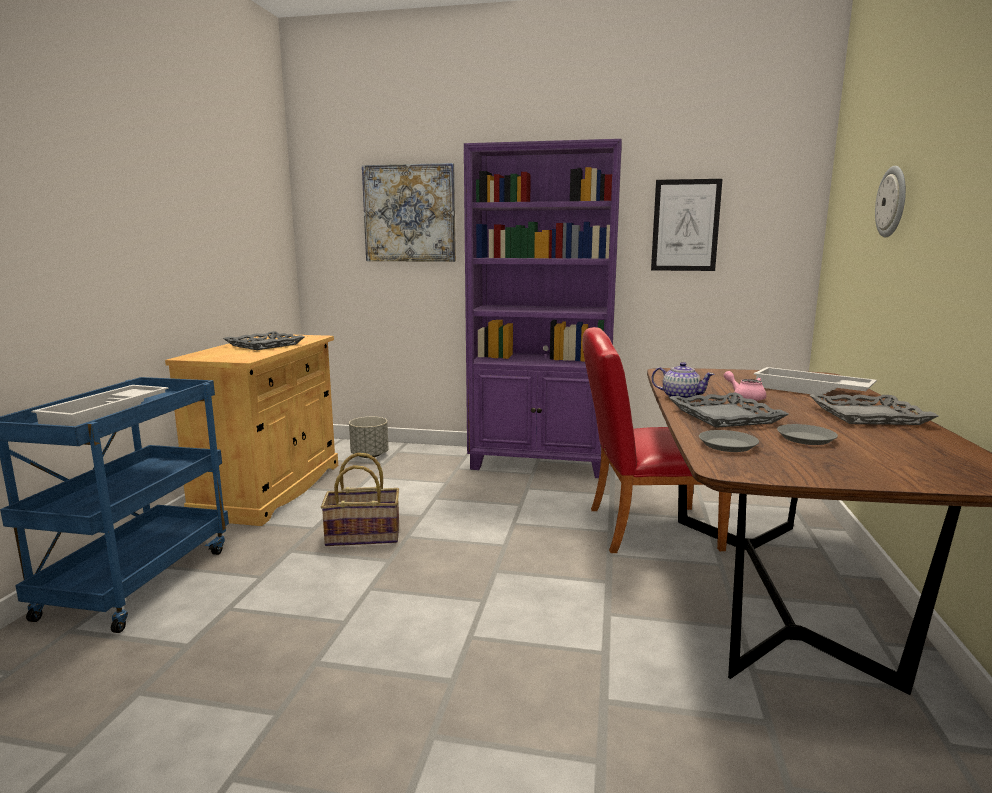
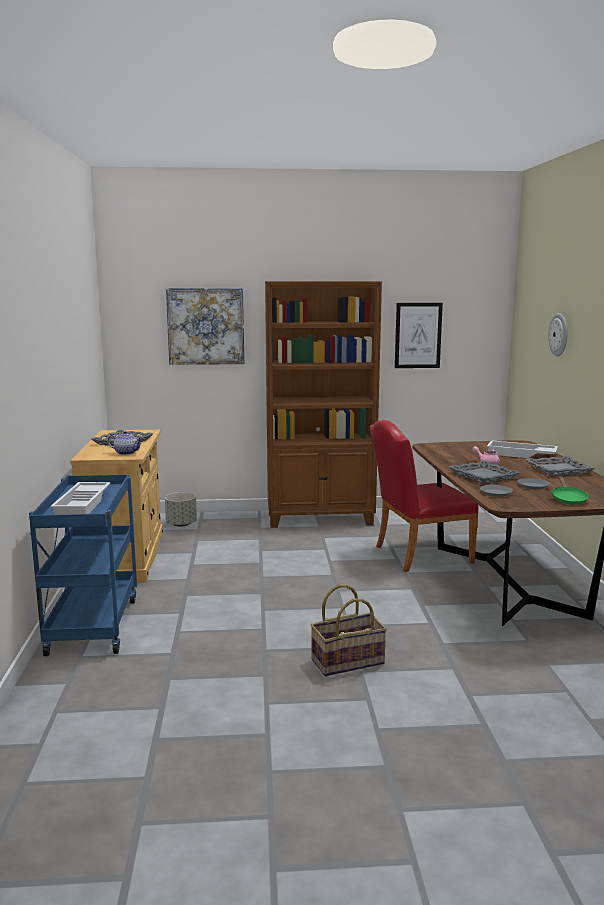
camera: 15 degrees left, 0 degrees up
(363, 535) = (230, 580): basket -> basket (347, 661)
(541, 463) = (321, 518): purple bookcase -> brown bookcase
(680, 397) = (449, 465): teapot -> teapot (126, 453)
(865, 467) = (568, 499): none -> green frying pan

